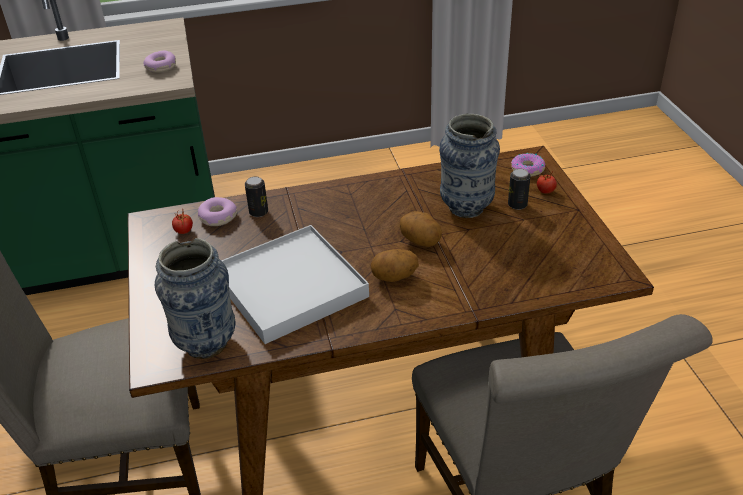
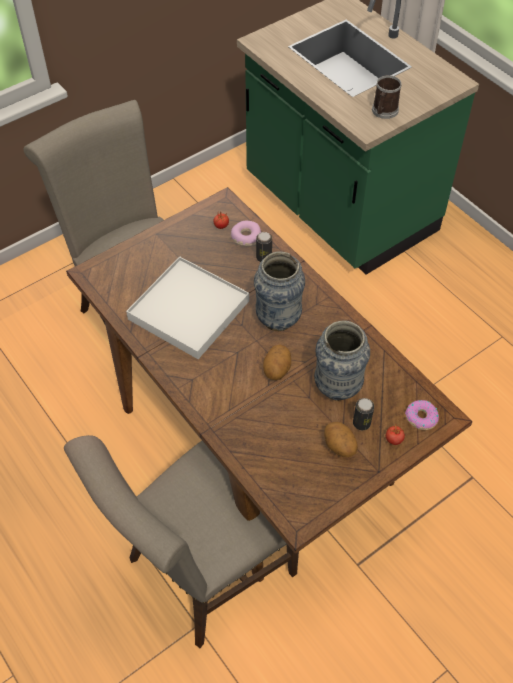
camera: 65 degrees right, 15 degrees up
(161, 67) = (383, 112): donut -> mug
(206, 343) = (116, 289): vase -> vase (278, 319)
(394, 278) = (225, 368): potato -> potato (339, 447)

